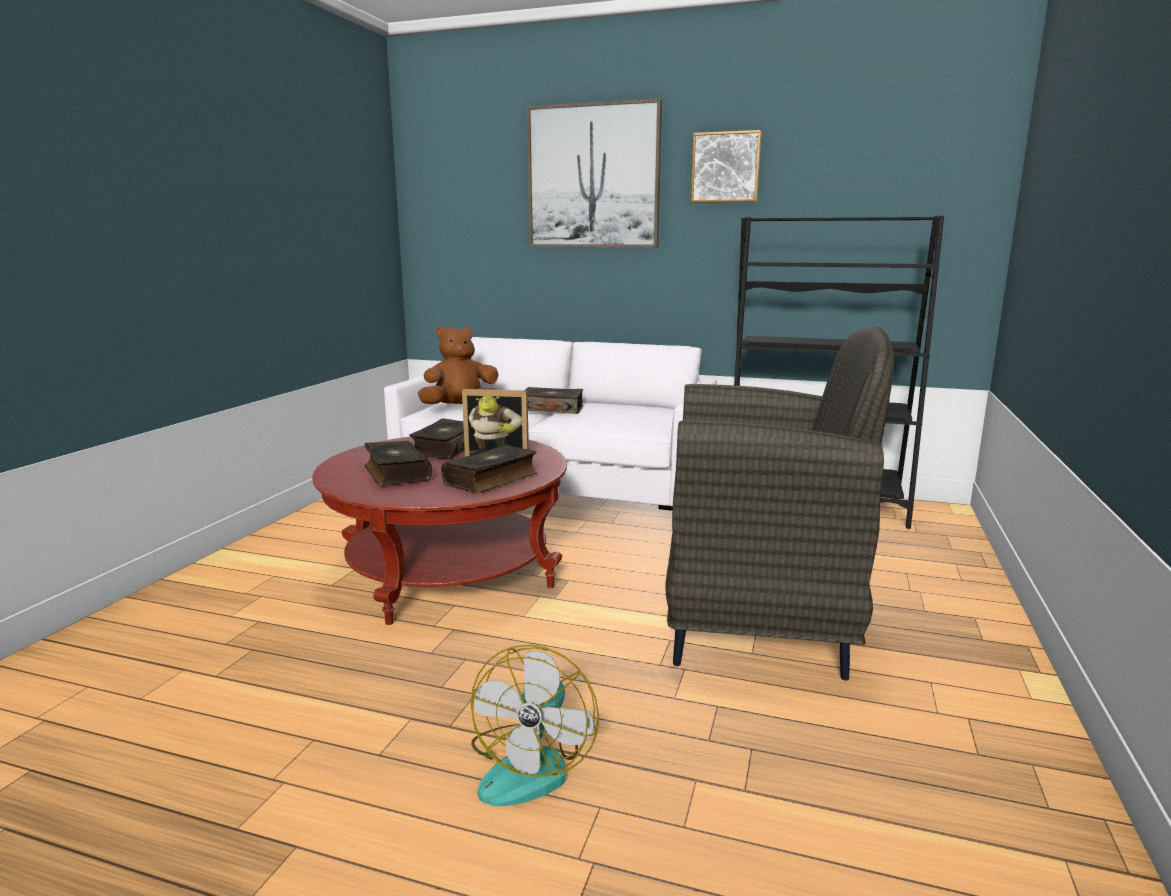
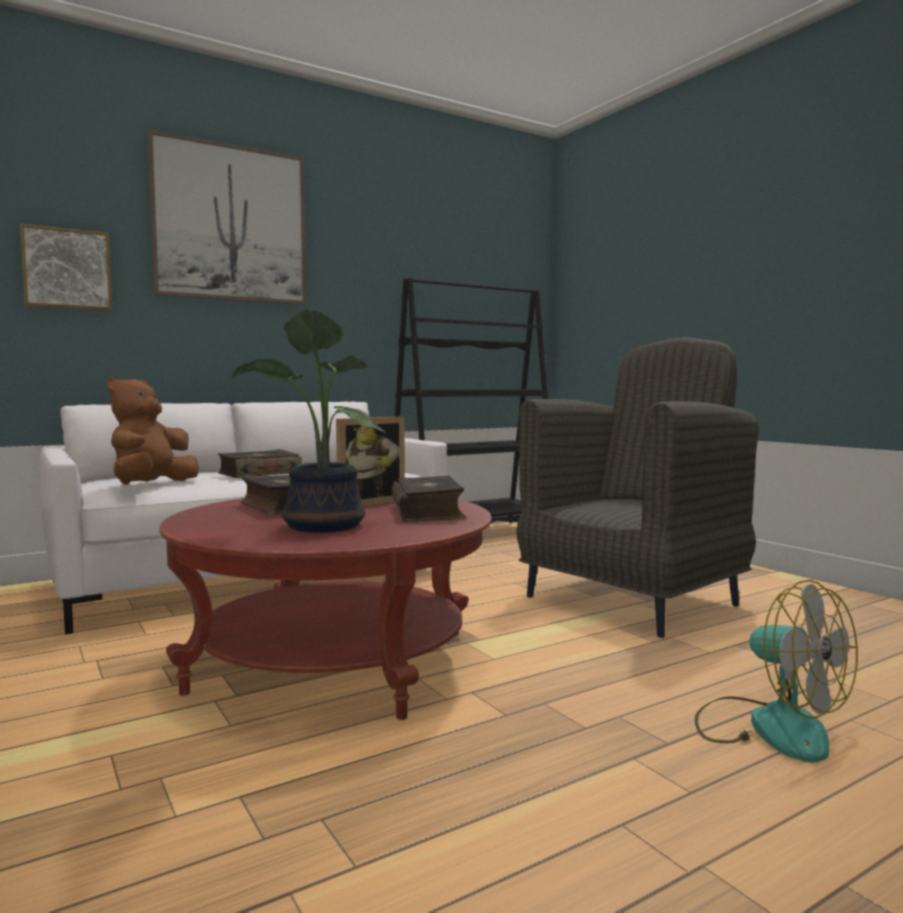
camera: 50 degrees left, 10 degrees down
(396, 473) = (319, 527): book -> potted plant
(725, 167) = (363, 234): picture -> picture (67, 269)

